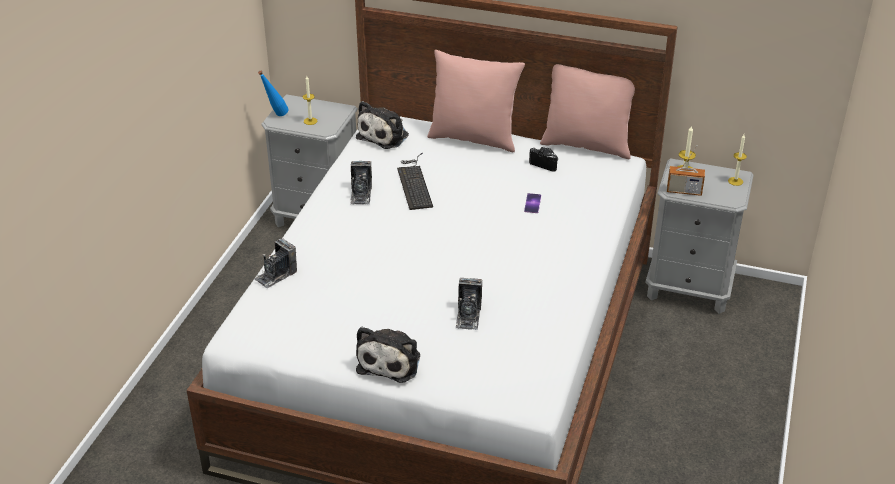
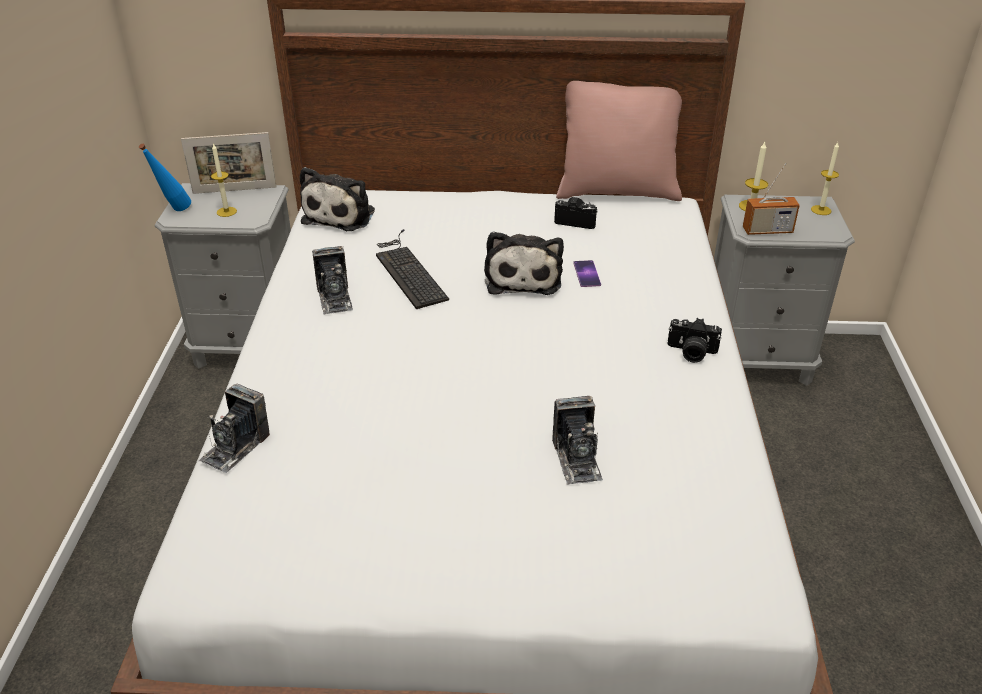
camera: 15 degrees left, 0 degrees up
(320, 105) = (234, 190): none -> picture frame
(391, 361) = (485, 567): plush toy -> plush toy (523, 277)
(474, 138) = (465, 202): pink pillow -> none
(573, 266) = (691, 352): none -> camera

